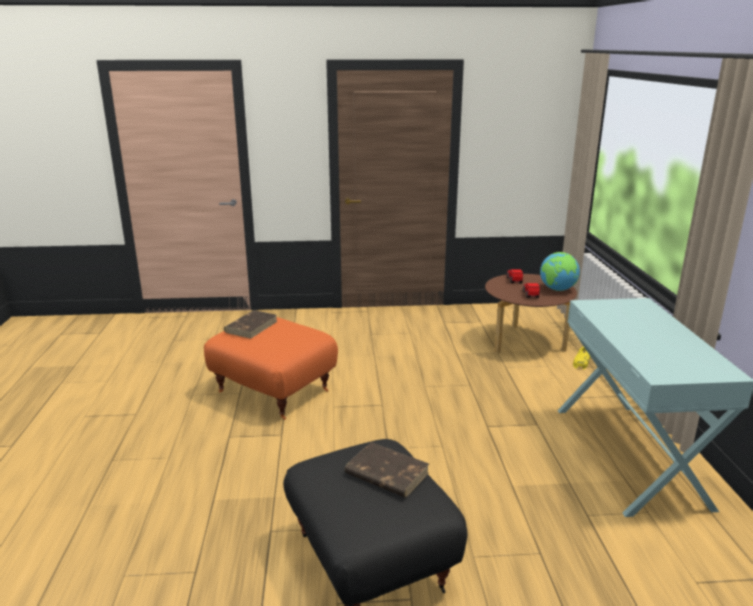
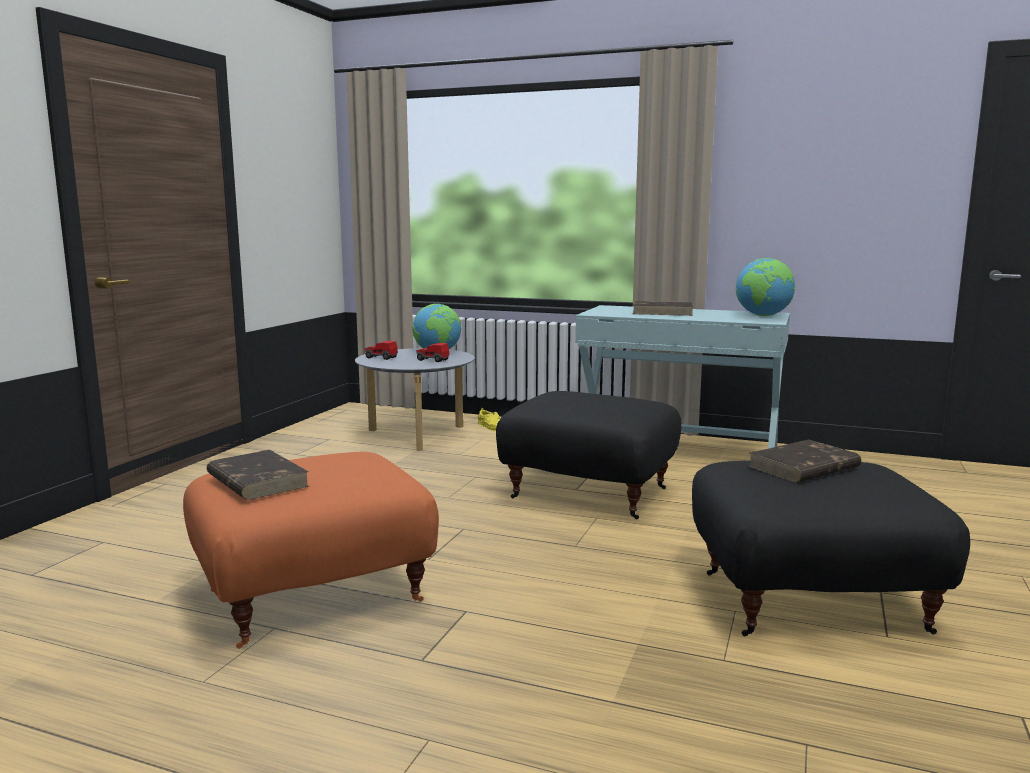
camera: 65 degrees left, 10 degrees down
(487, 433) = (590, 492): none -> black ottoman
(524, 343) = (417, 435): brown coffee table -> grey coffee table
(643, 326) = (663, 312): none -> brown book
(697, 369) = (763, 316): none -> globe

